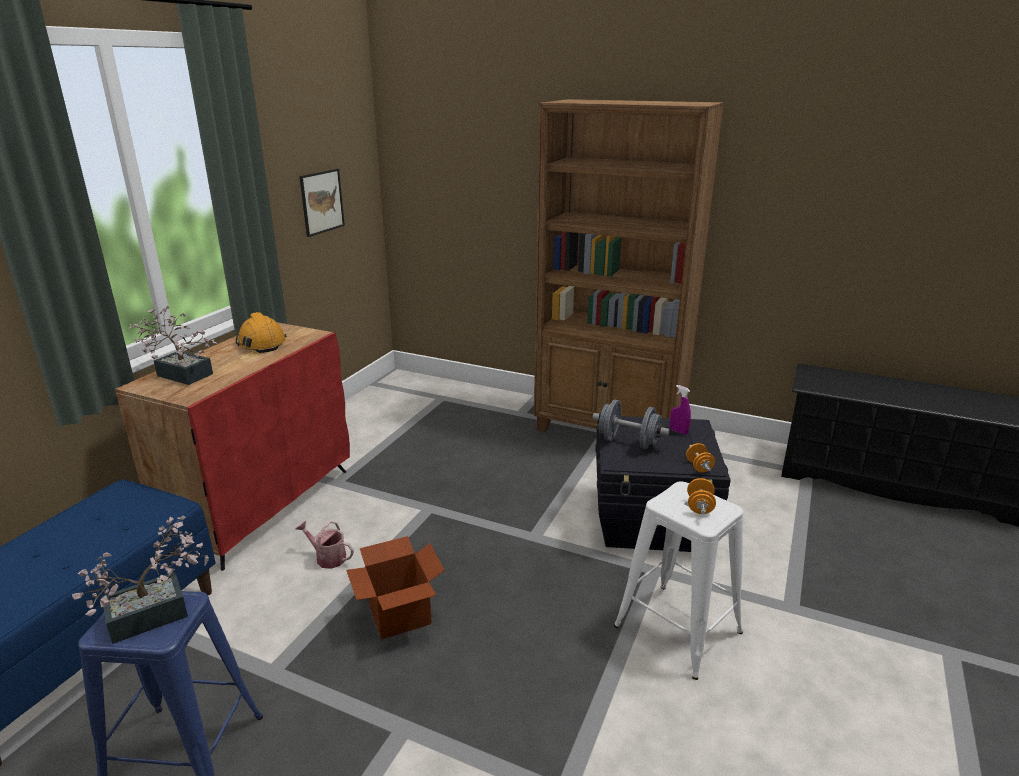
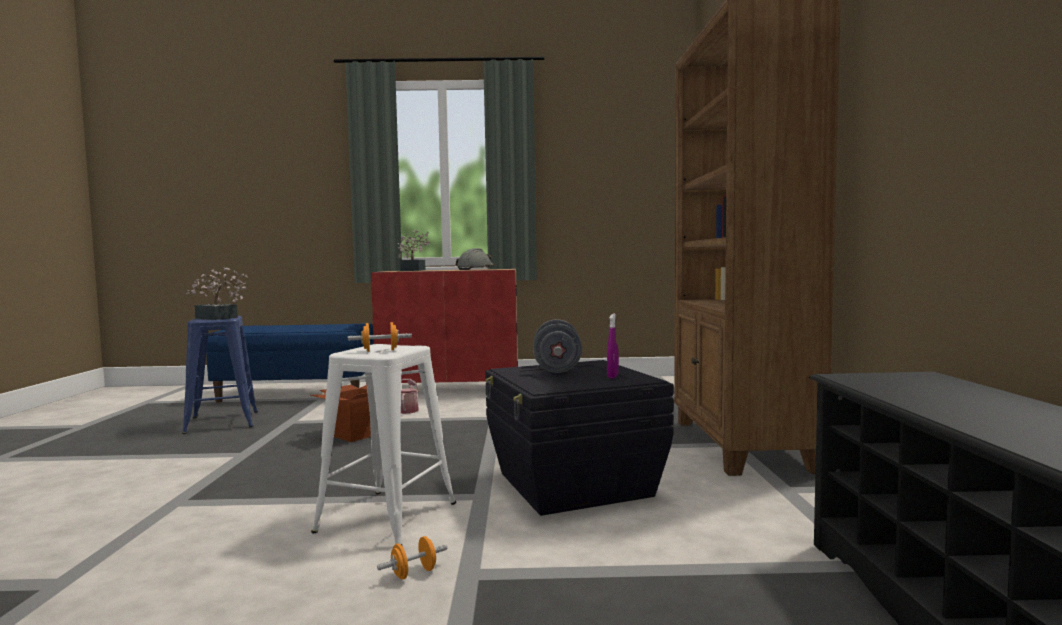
camera: 65 degrees right, 20 degrees down
(261, 343) = (476, 269): orange hard hat -> grey hard hat
(322, 202) = (611, 199): picture -> none
(699, 467) = (537, 386): orange dumbbell -> orange dumbbell (414, 573)

